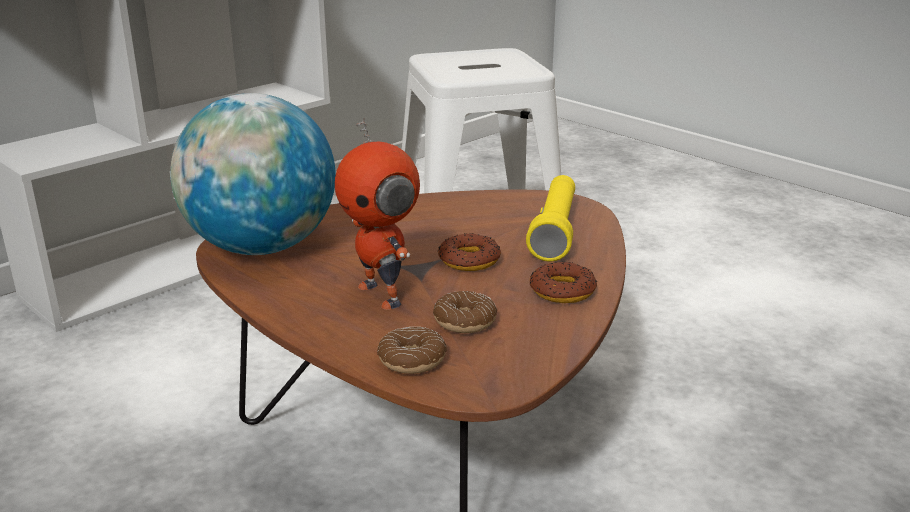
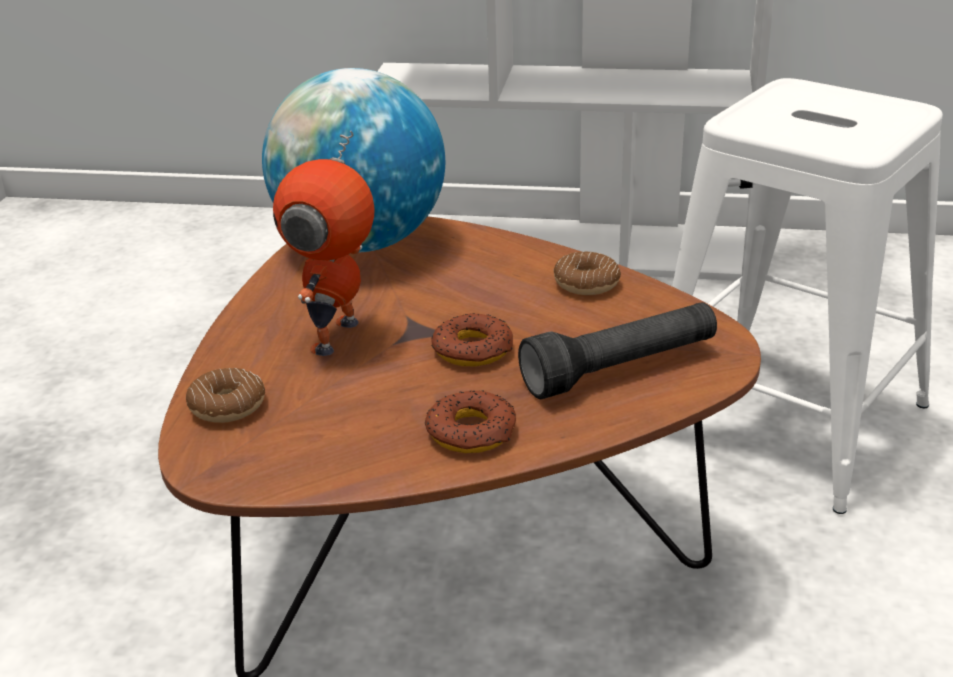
camera: 55 degrees right, 5 degrees up
(465, 321) = (333, 402): donut -> donut (586, 283)
(555, 231) = (621, 369): yellow flashlight -> black flashlight

